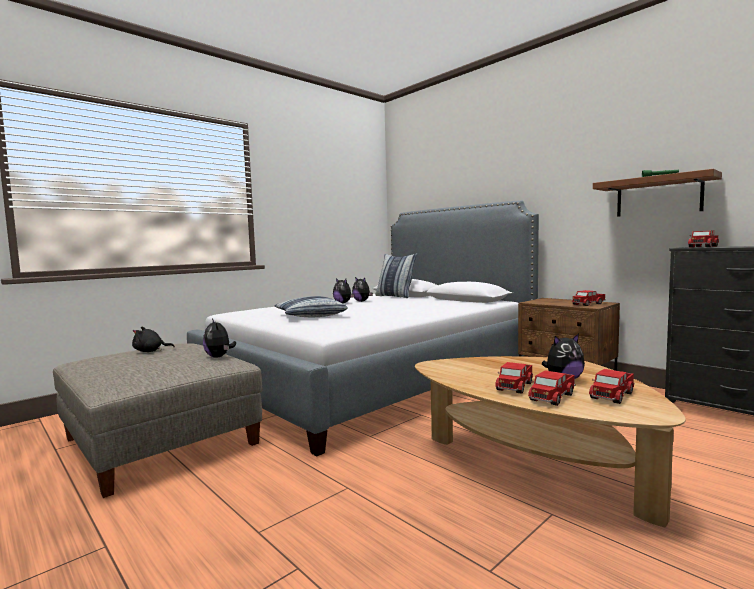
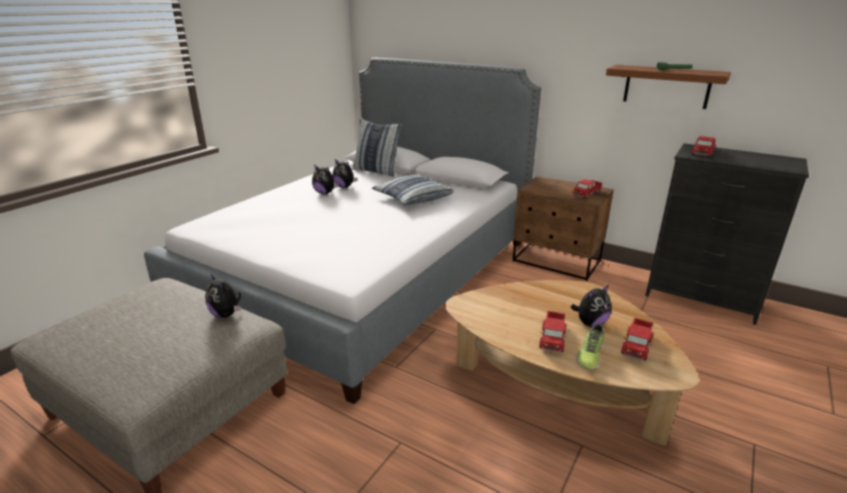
camera: 15 degrees left, 20 degrees up
(150, 351) = (130, 310): black plush toy -> none
(310, 315) = (303, 231): pillow -> pillow (412, 198)
(552, 397) = (589, 354): toy truck -> shoe

